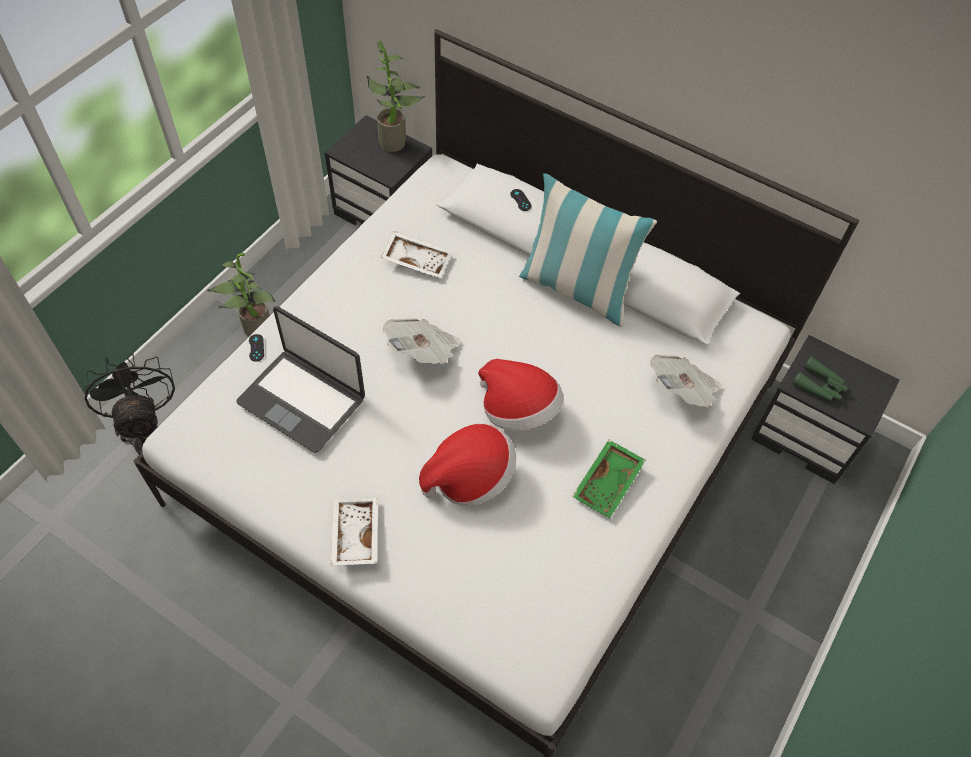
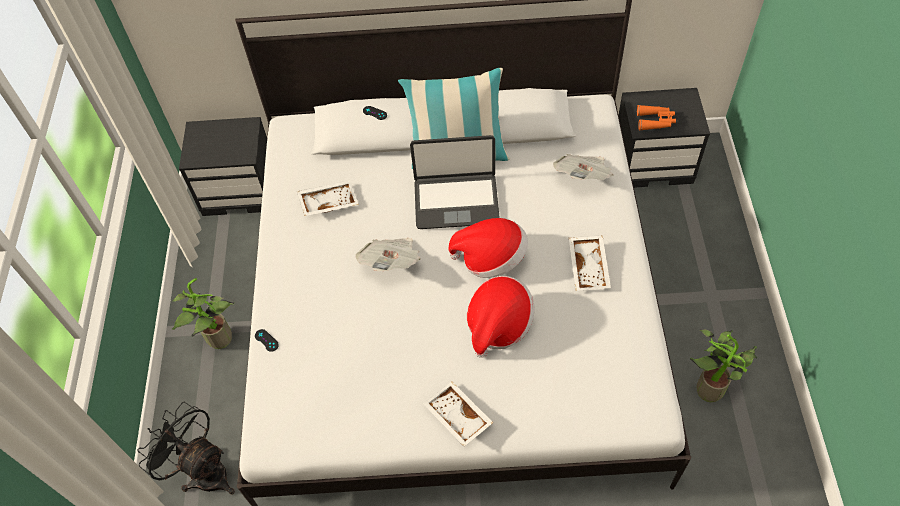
camera: 30 degrees left, 0 degrees up
(302, 400) = (337, 353): laptop -> laptop (456, 201)
(396, 142) = (229, 128): potted plant -> potted plant (711, 387)
(609, 484) = (589, 267): green tray -> white tray
(819, 386) = (655, 121): green binoculars -> orange binoculars

